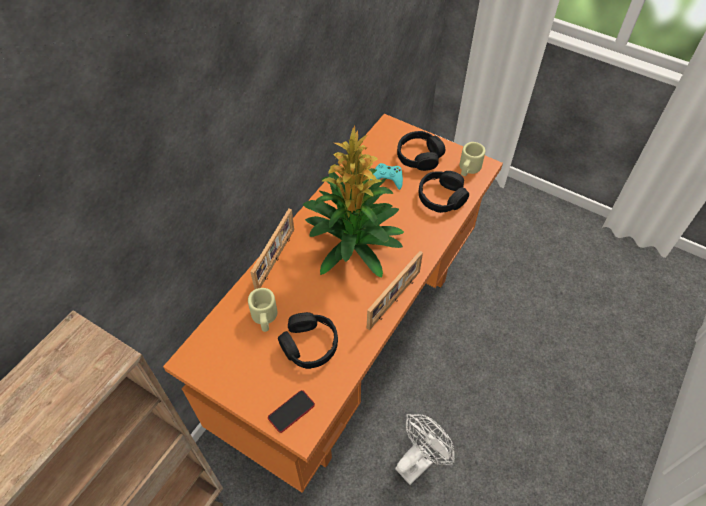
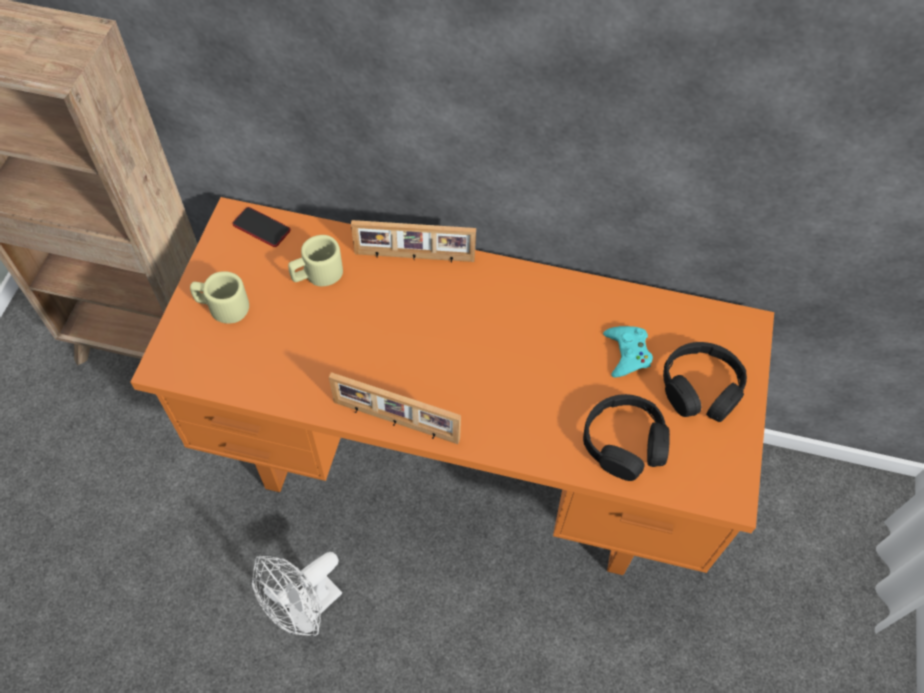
camera: 70 degrees right, 5 degrees up
(291, 411) = (189, 346): phone -> phone (261, 228)
(309, 345) = (290, 337): black headphones -> none
(354, 244) = (477, 342): potted plant -> none
(419, 460) = (305, 609): white fan -> white fan turned 105 degrees clockwise
(468, 168) = (710, 471): beige mug -> beige mug (222, 306)

